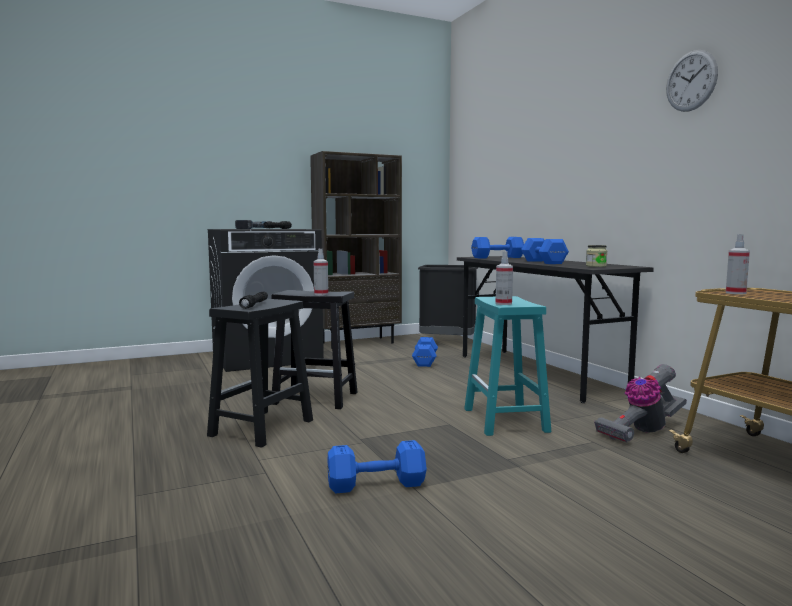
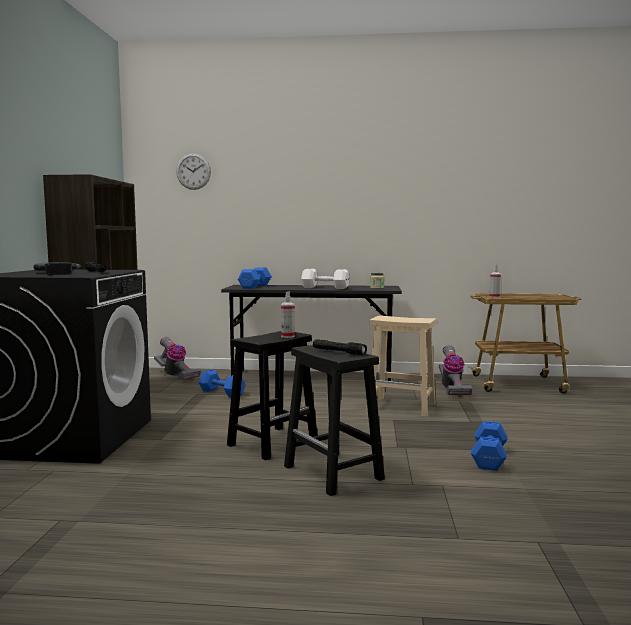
camera: 60 degrees left, 0 degrees up
(447, 342) = (176, 375): black trash can -> vacuum cleaner
(503, 304) = (416, 320): spray bottle -> none
(506, 420) = (402, 406): turquoise stool -> beige stool
(543, 262) = (326, 288): blue dumbbell -> white dumbbell
(691, 81) = (418, 167): wall clock -> wall clock (193, 171)

